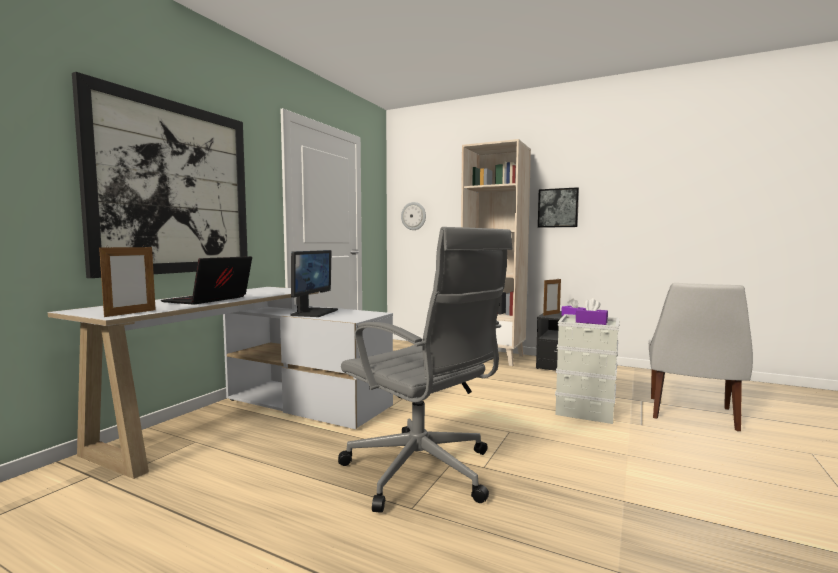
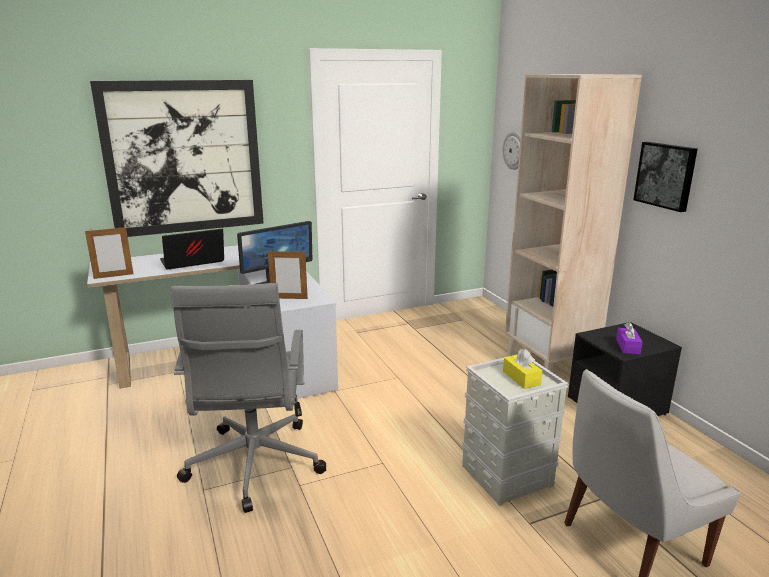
camera: 40 degrees right, 15 degrees up
(551, 314) = (608, 333): picture frame -> picture frame (289, 298)
(591, 322) = (521, 378): purple tissue box -> yellow tissue box

